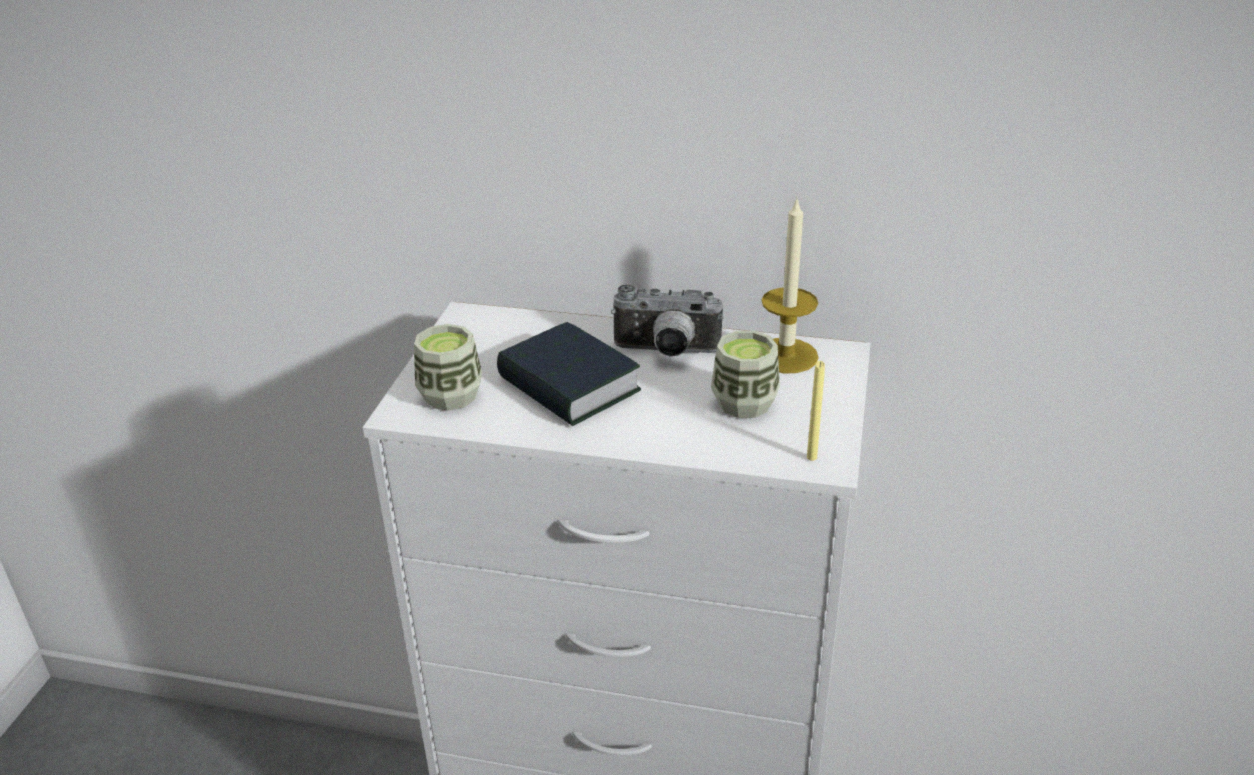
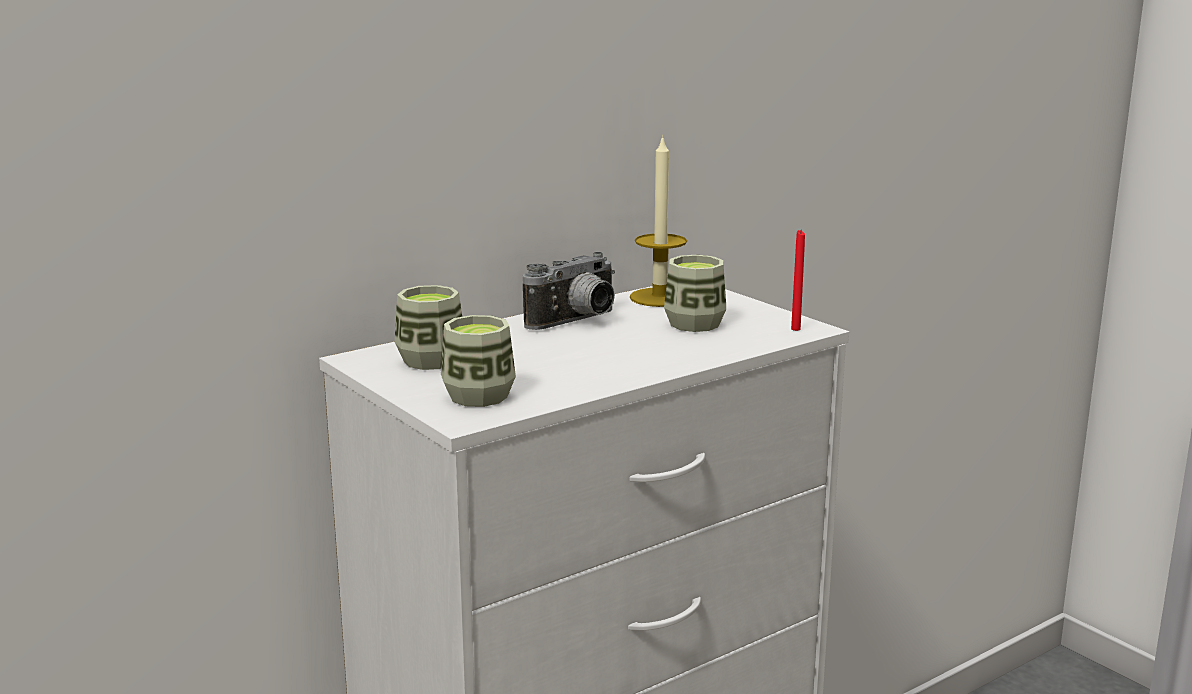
camera: 50 degrees left, 15 degrees down
(496, 341) = (431, 360): none -> cup
(569, 385) = (555, 359): book -> none
(811, 457) = (795, 329): yellow candle -> red candle

